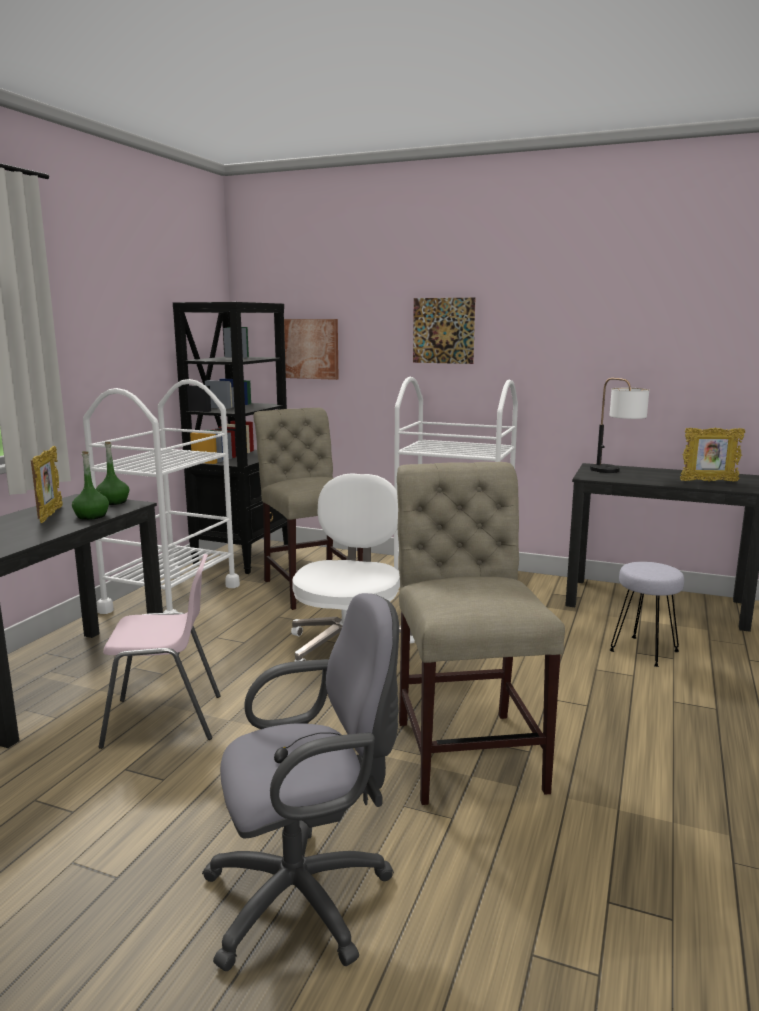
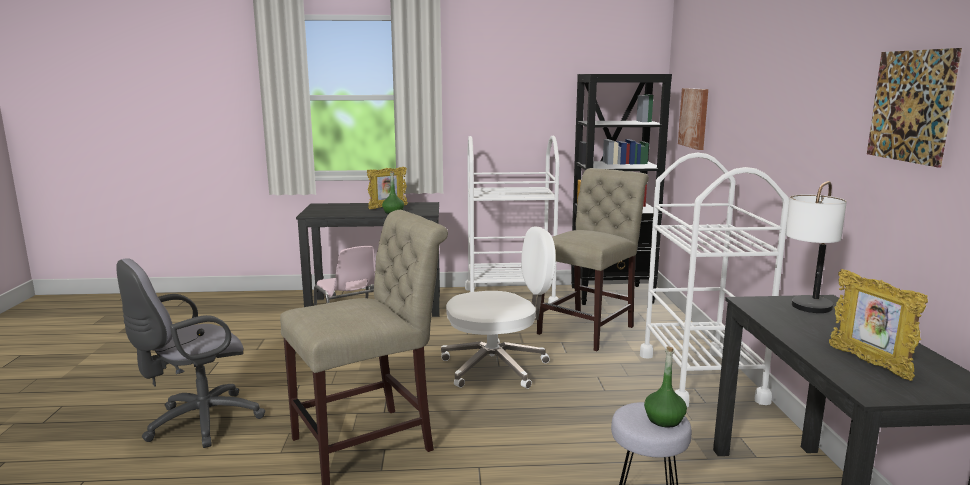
camera: 65 degrees right, 0 degrees up
(113, 502) = (428, 209): green bottle -> green bottle (664, 419)
(308, 897) = (198, 423): grey office chair -> grey office chair turned 90 degrees clockwise
(443, 330) = (760, 105): picture -> picture (910, 106)

